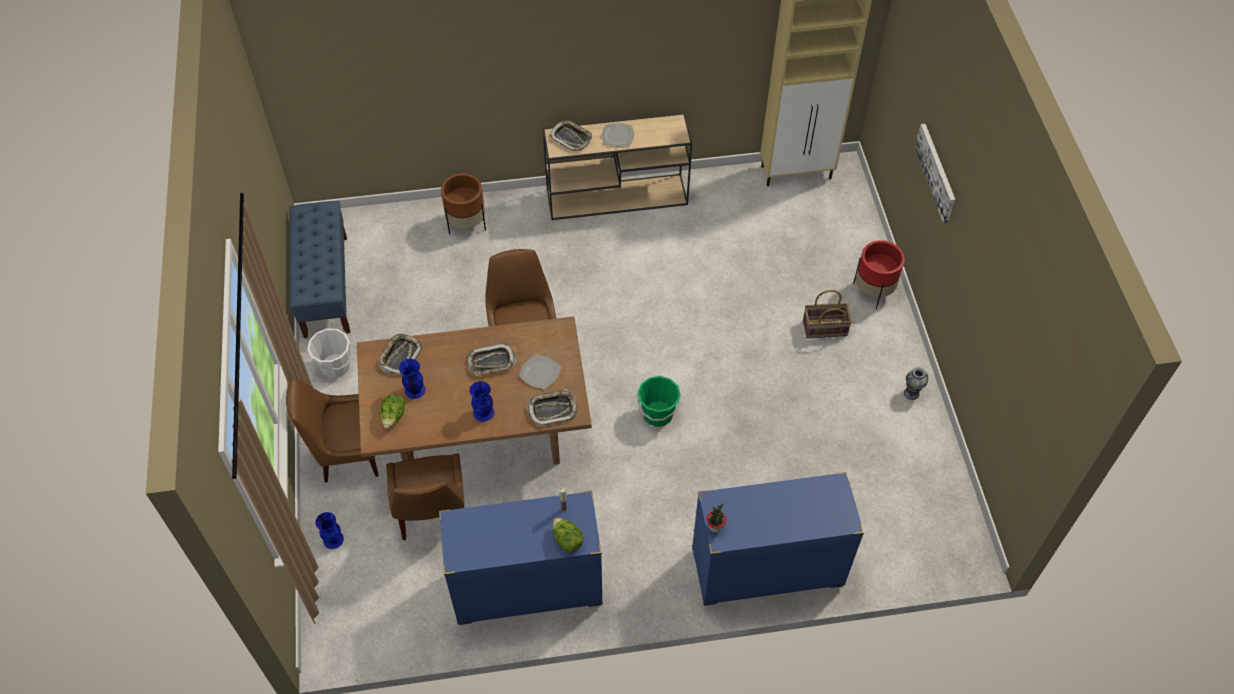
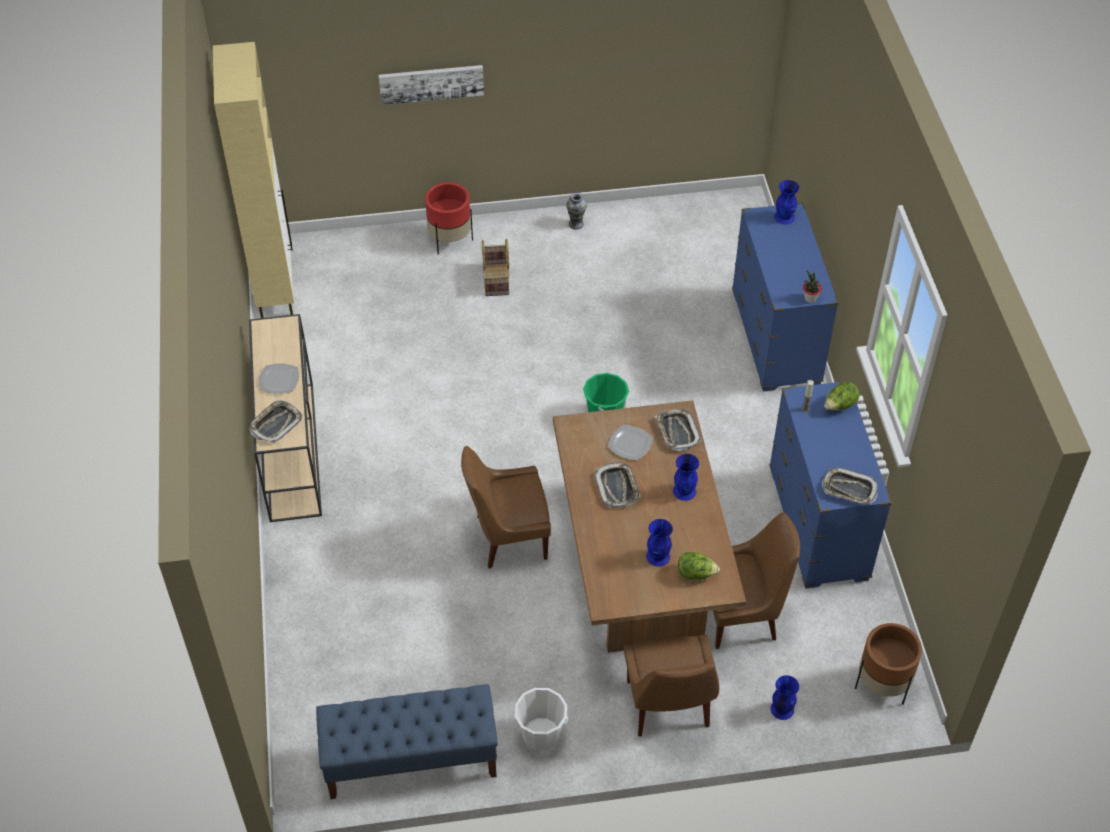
camera: 90 degrees left, 5 degrees down
(400, 356) = (611, 574): tray -> tray (849, 489)
(466, 224) = (319, 605): brown planter -> brown planter (882, 684)
(837, 512) = (784, 217): none -> blue vase

